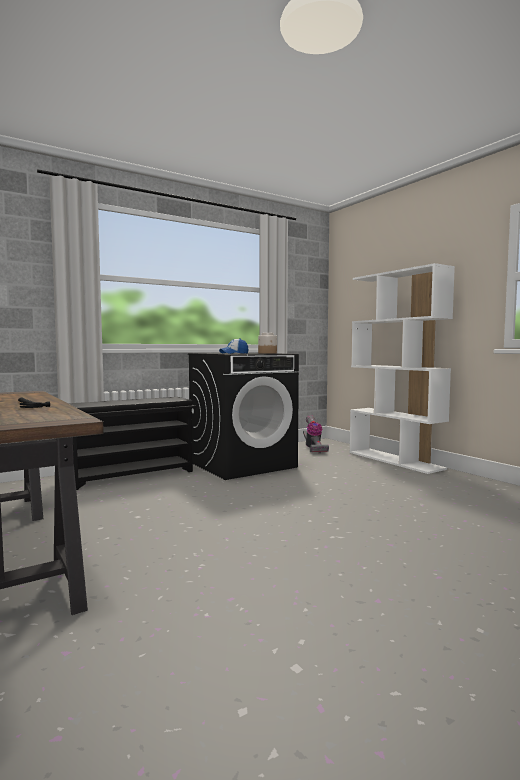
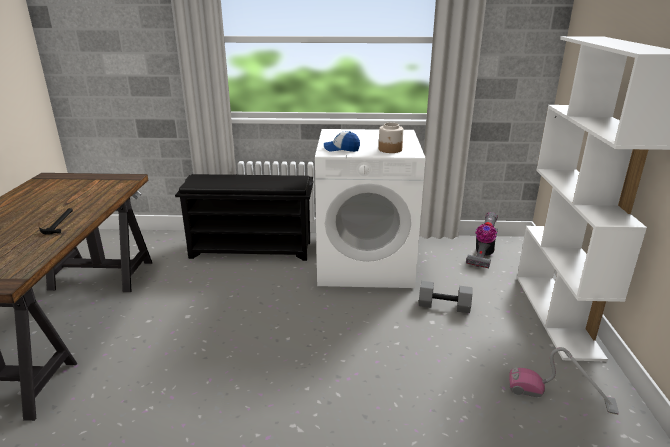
camera: 35 degrees right, 20 degrees up
(243, 465) = (366, 264): black washing machine -> white washing machine
(329, 470) = (444, 305): none -> grey dumbbell
(449, 484) = (560, 395): none -> vacuum cleaner

